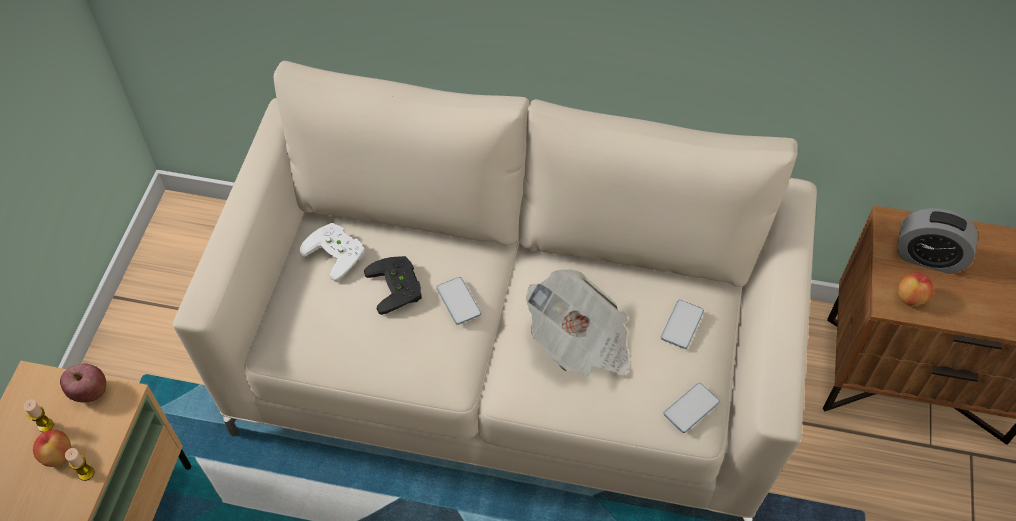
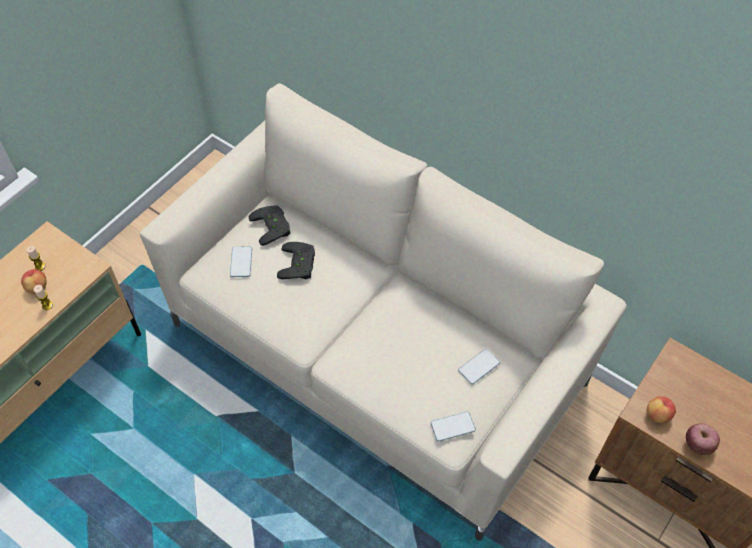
camera: 25 degrees right, 0 degrees up
(89, 392) = (75, 256): apple -> apple (697, 445)
(338, 252) = (273, 226): white game controller -> black game controller
(458, 301) = (334, 289): phone -> phone (241, 262)
(580, 341) = (400, 349): newspaper -> none
(928, 257) = (689, 391): alarm clock -> none

